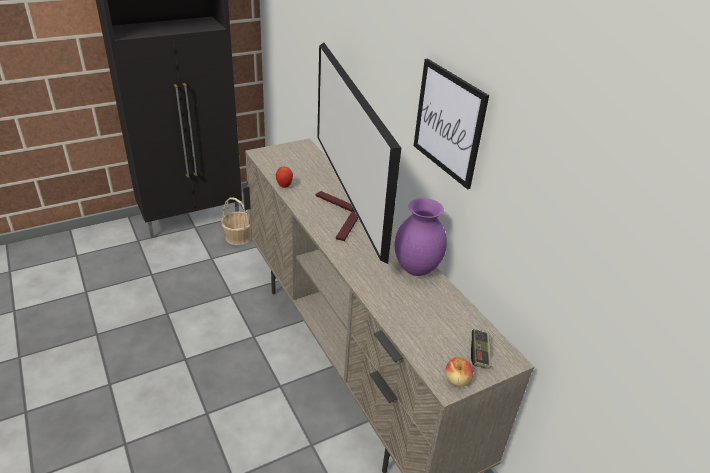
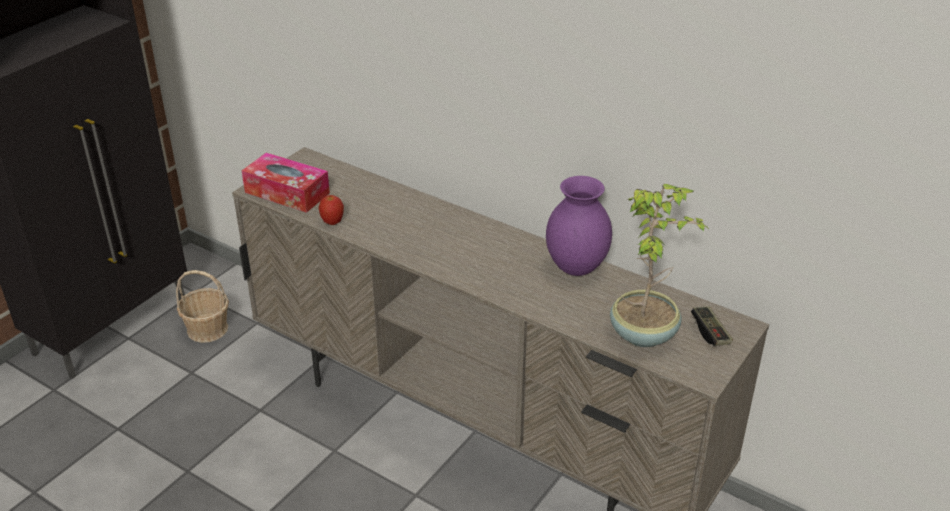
camera: 25 degrees left, 0 degrees up
(274, 160) = (287, 192): none -> tissue box
(345, 215) = (442, 234): television -> none
(427, 334) = (644, 333): none -> potted plant
(448, 123) = (580, 78): picture -> none
(457, 380) = (709, 367): apple -> none

